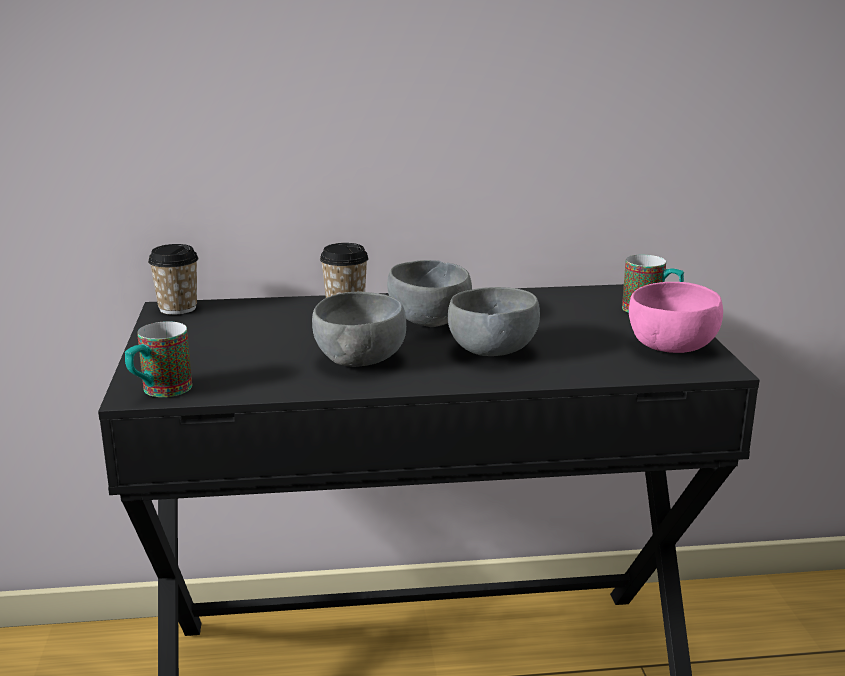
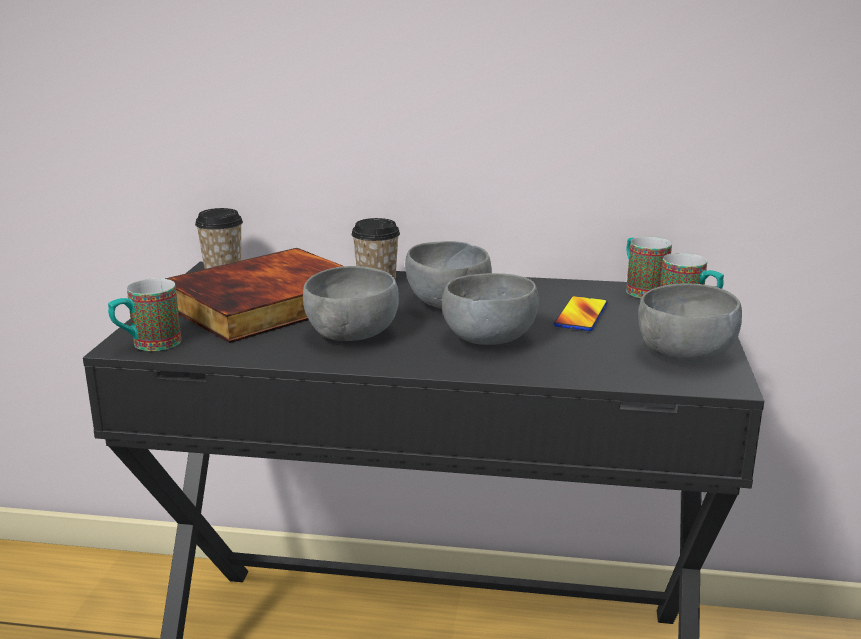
camera: 15 degrees right, 0 degrees up
(253, 339) = (268, 304): none -> book
(559, 320) = (581, 315): none -> phone
(595, 291) = (641, 289): none -> mug
(672, 348) = (685, 356): pink bowl -> grey bowl

